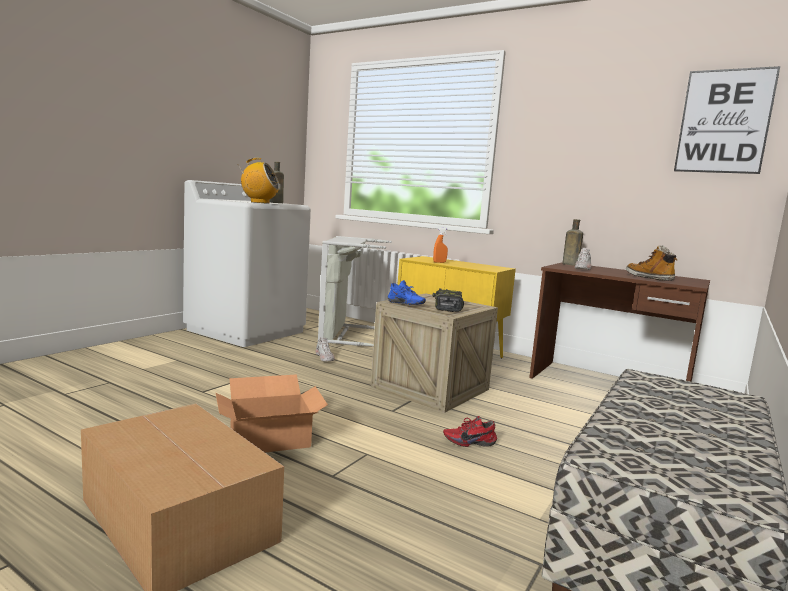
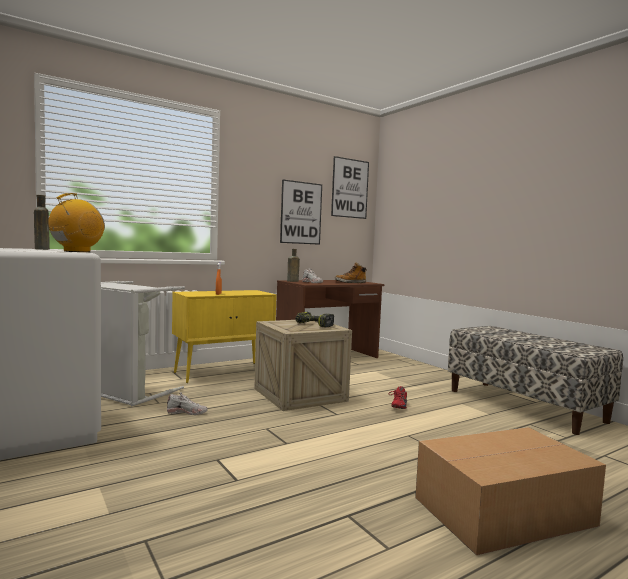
camera: 65 degrees left, 5 degrees down
(268, 438) = (371, 463): cardboard box -> none
(404, 304) = (301, 330): blue shoe -> none
(614, 168) = (301, 213): none -> picture

